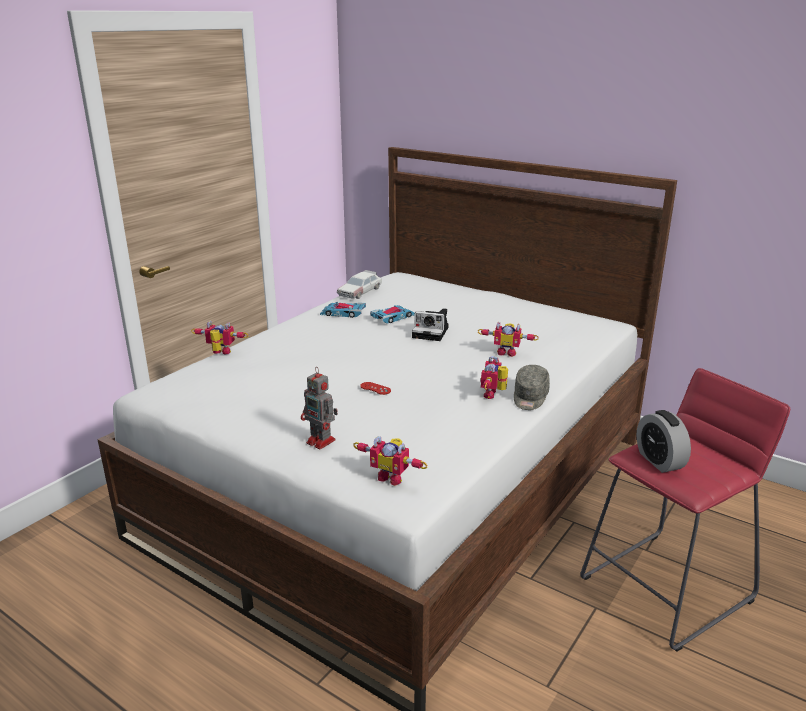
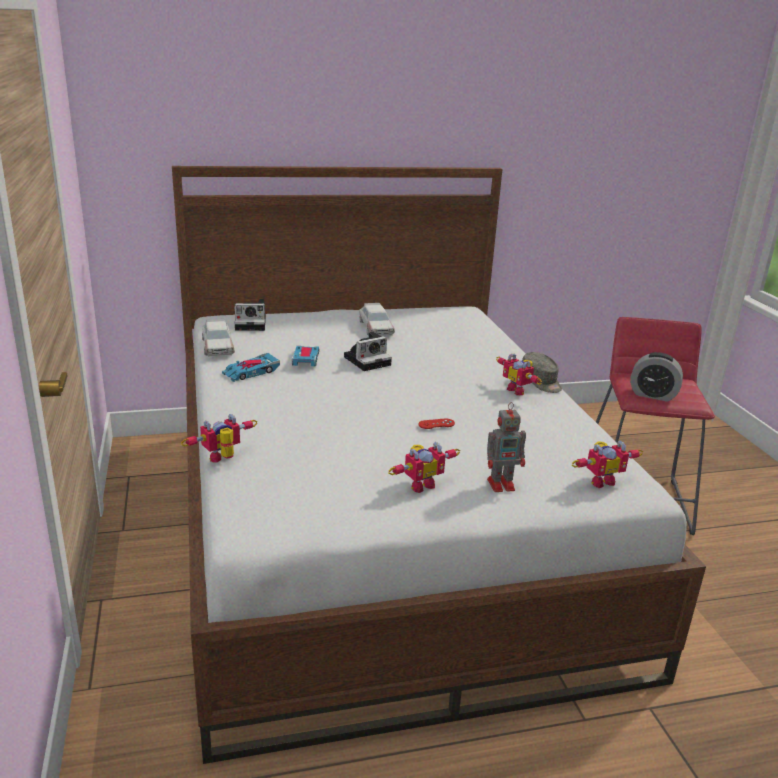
camera: 50 degrees left, 0 degrees up
(413, 284) = (252, 324): none -> camera
(494, 313) = (375, 327): none -> toy car
(507, 352) = (455, 355): toy robot -> toy robot (420, 484)

